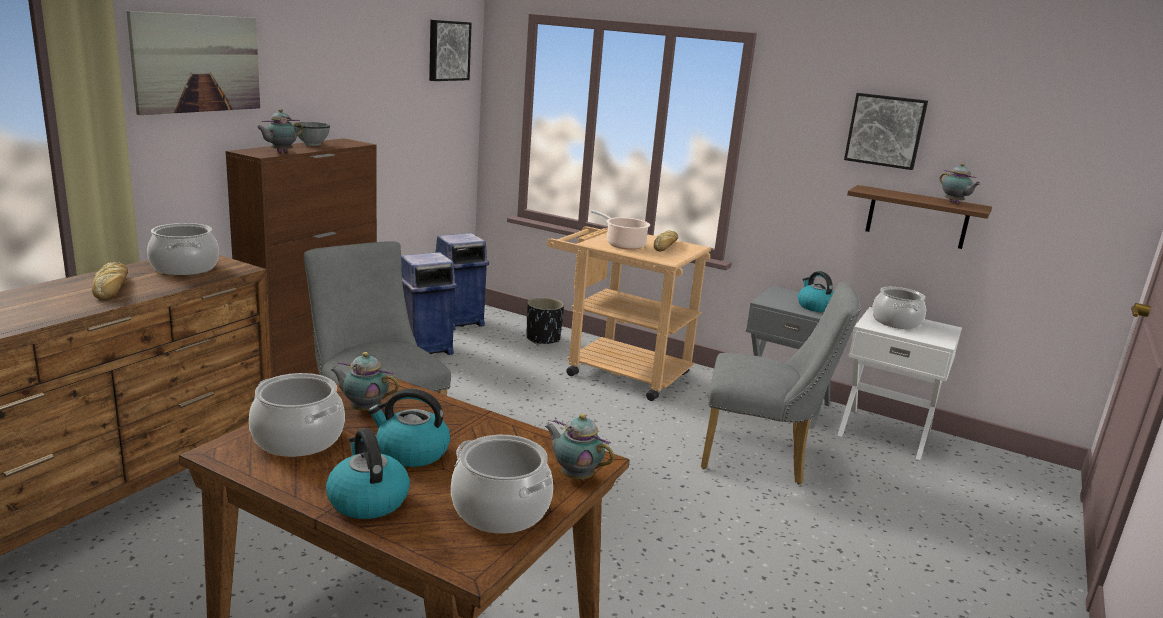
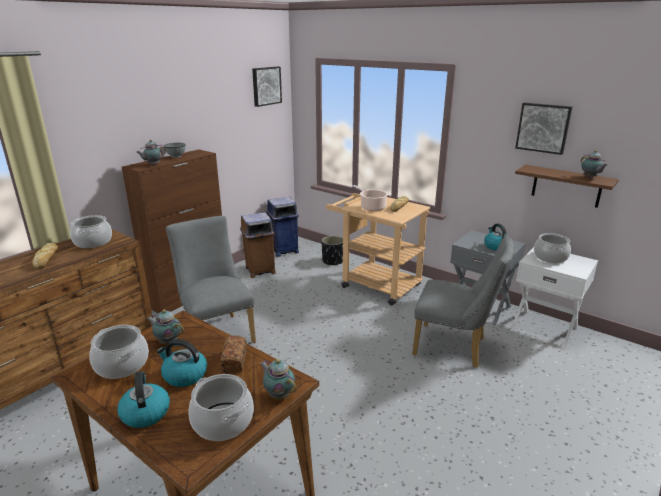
camera: 10 degrees right, 5 degrees up
(197, 63) = (98, 117): picture -> none
(425, 349) = (259, 270): blue trash can -> brown trash can
(486, 434) = (235, 361): none -> bread

